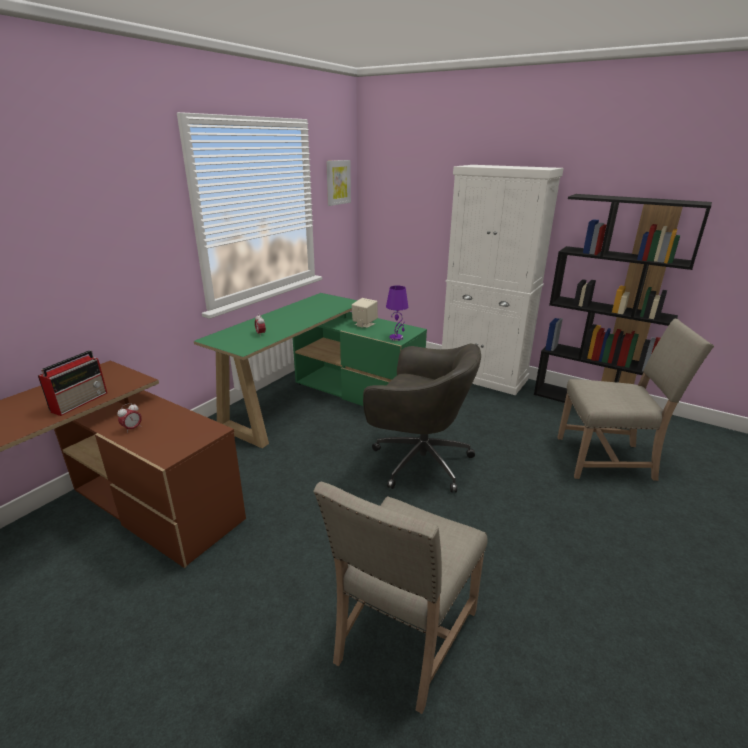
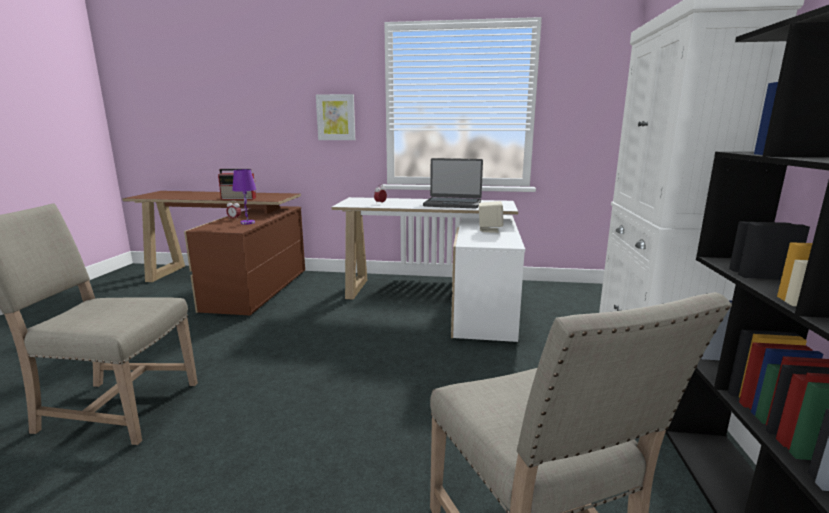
camera: 65 degrees right, 10 degrees down
(307, 311) = (452, 204): none -> laptop
(320, 402) = (440, 300): green desk -> white desk
(338, 182) = (589, 87): picture -> picture (336, 117)
(396, 338) = (473, 242): purple table lamp -> purple table lamp (248, 223)
(418, 461) = (377, 367): grey office chair -> none

